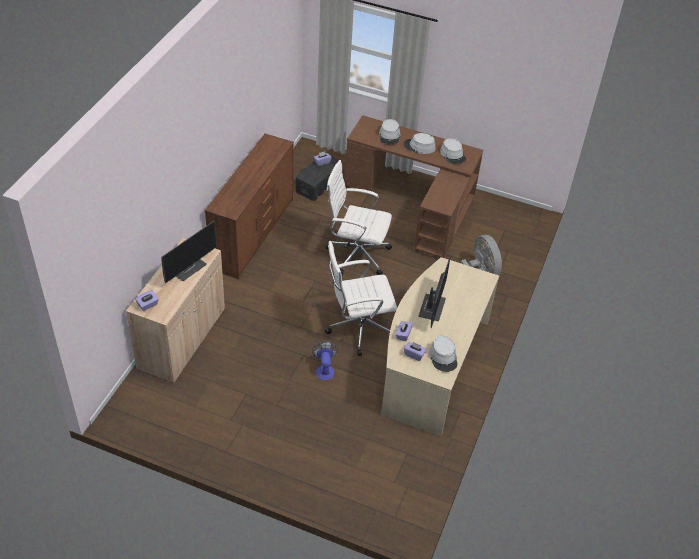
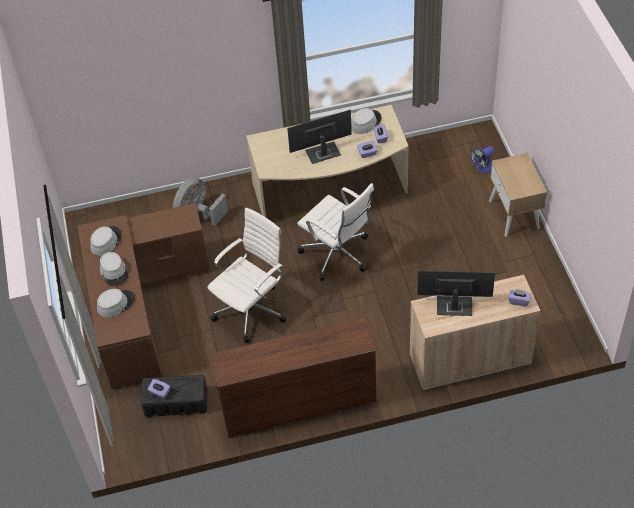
camera: 120 degrees left, 5 degrees up
(281, 472) = (514, 214): none -> beige nightstand
(324, 369) = (401, 249): fan -> fan (482, 168)
(356, 254) = (252, 309): white office chair -> white office chair turned 120 degrees counterclockwise

